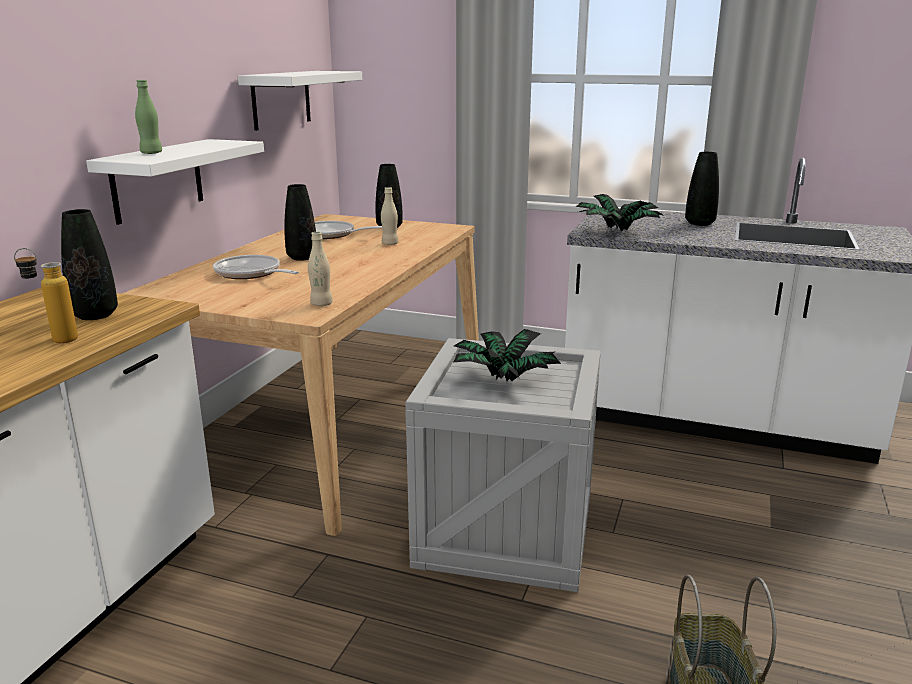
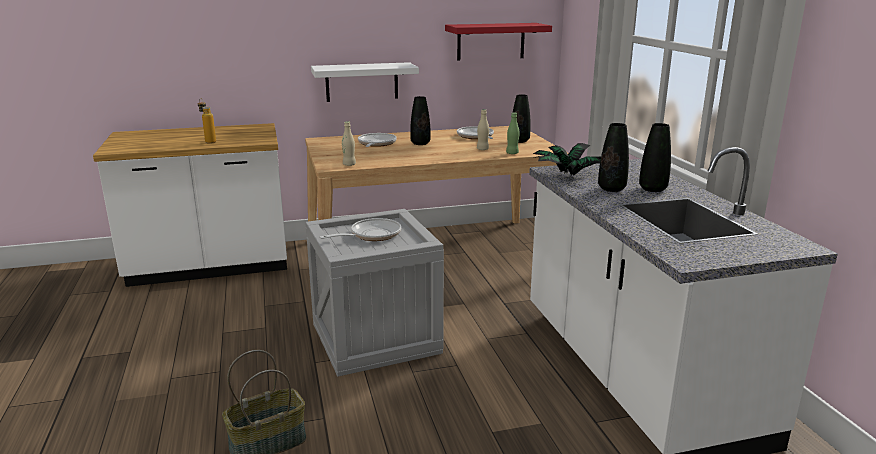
camera: 55 degrees right, 0 degrees up
(95, 315) = (242, 137): black vase -> black vase (611, 189)
(151, 153) = (344, 66): green bottle -> green bottle (512, 153)
(281, 99) = (491, 41): white shelf -> red shelf
(503, 379) = (371, 235): potted plant -> frying pan

